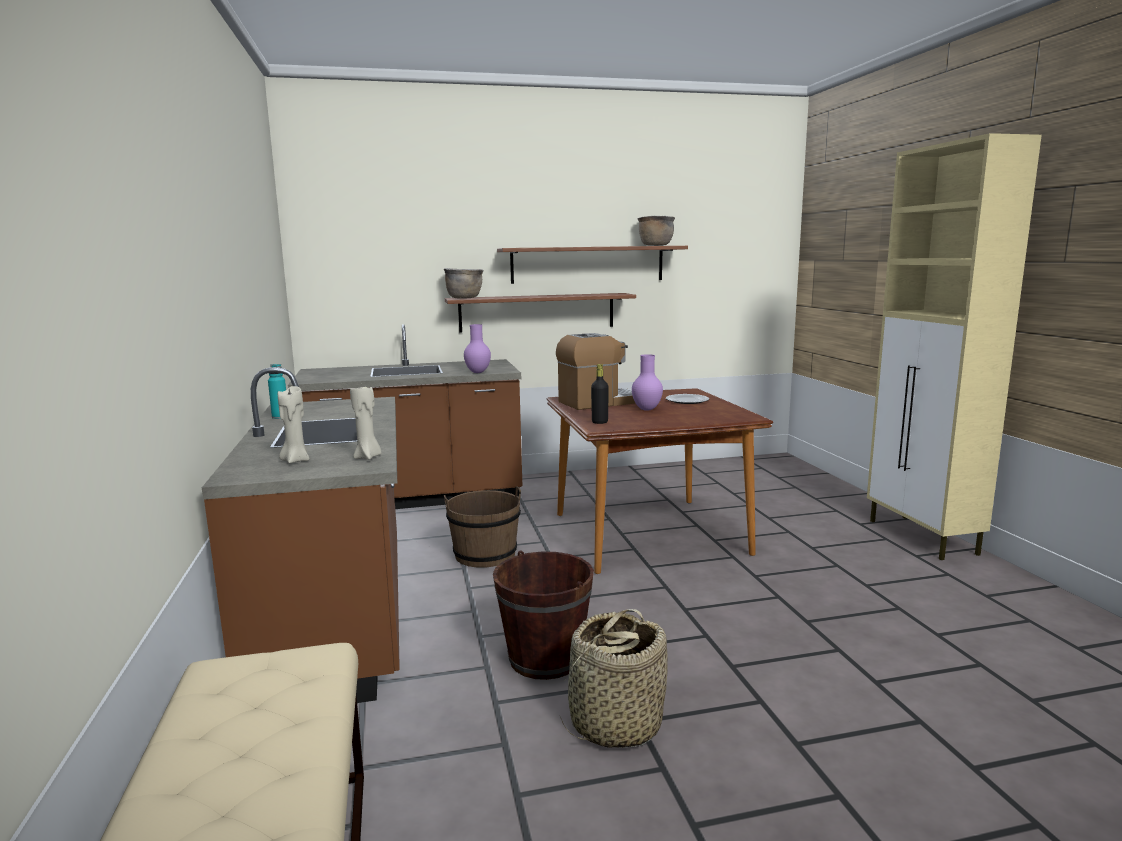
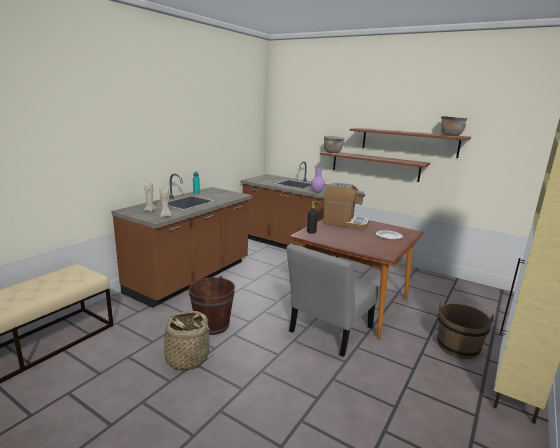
camera: 45 degrees right, 5 degrees up
(485, 555) = (270, 279): brown bucket -> brown bucket (458, 346)
(647, 409) = (353, 233): purple vase -> none
(696, 577) = (328, 332): none -> grey chair

